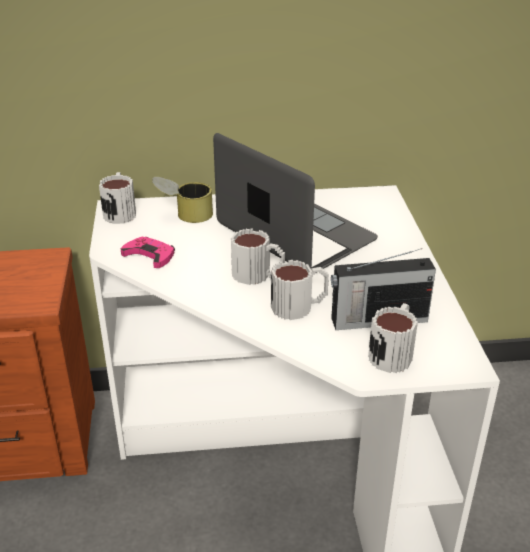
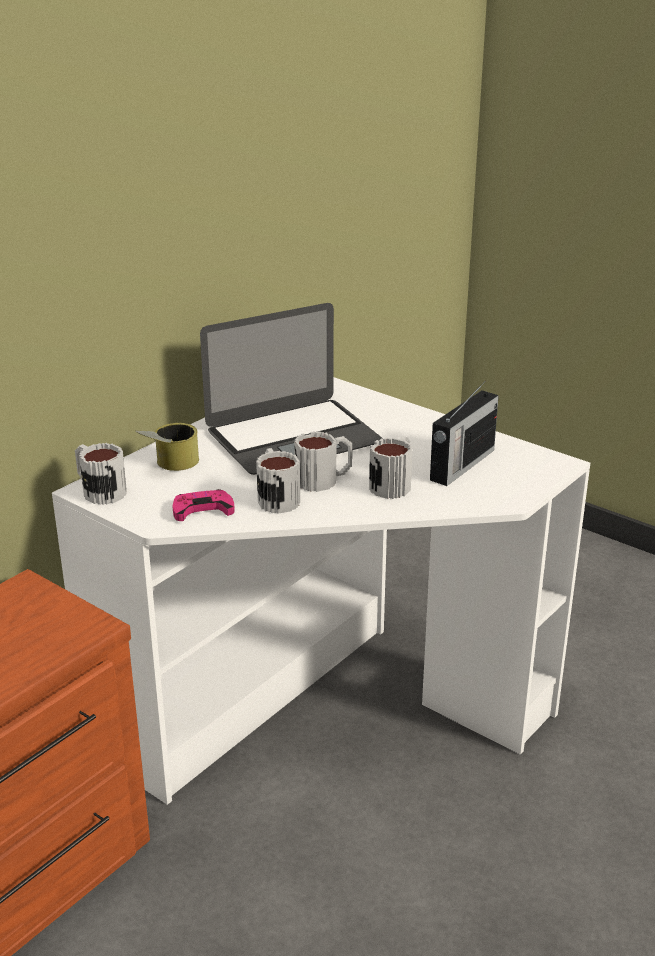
camera: 45 degrees left, 5 degrees down
(295, 232) = (293, 436): laptop -> laptop turned 150 degrees clockwise
(393, 352) = (506, 479): mug -> mug (276, 497)

